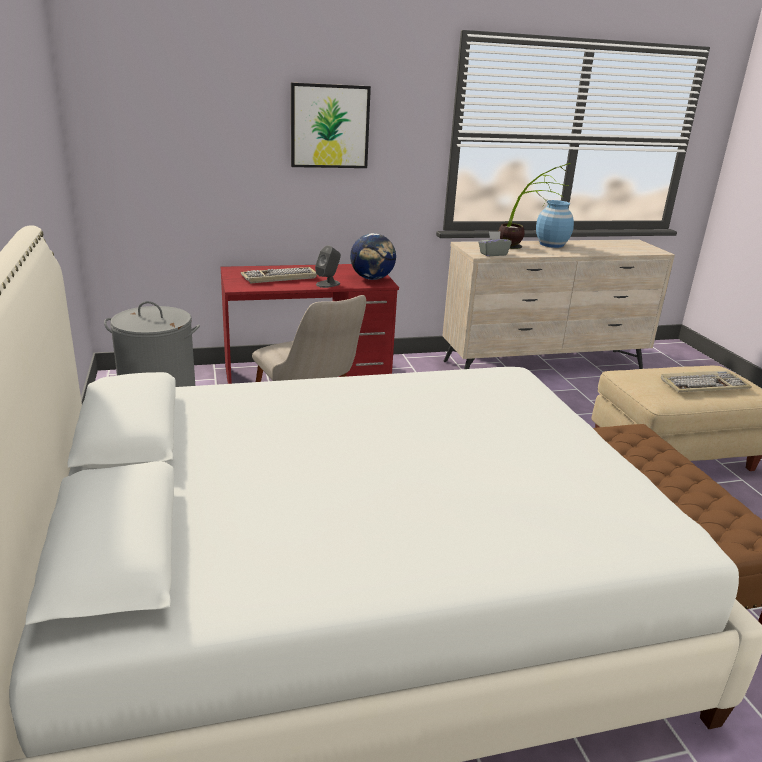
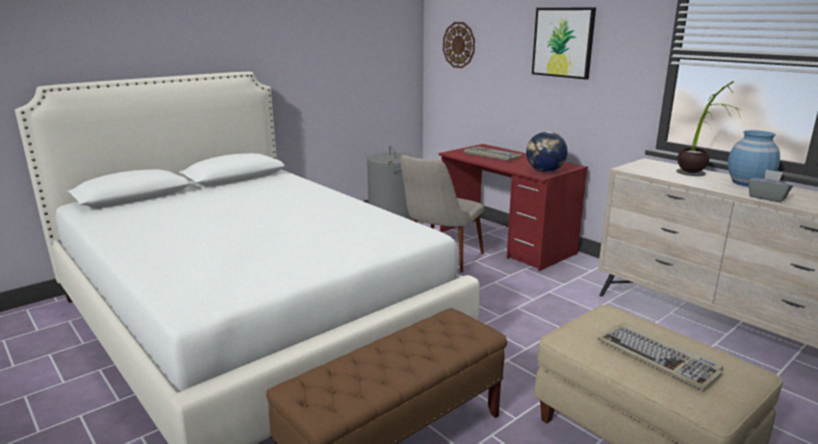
camera: 65 degrees right, 5 degrees down
(150, 131) = (459, 45): none -> wall clock
(328, 284) = (505, 165): grey speaker -> none
(493, 254) = (641, 171): grey tissue box -> grey tissue box (767, 198)

